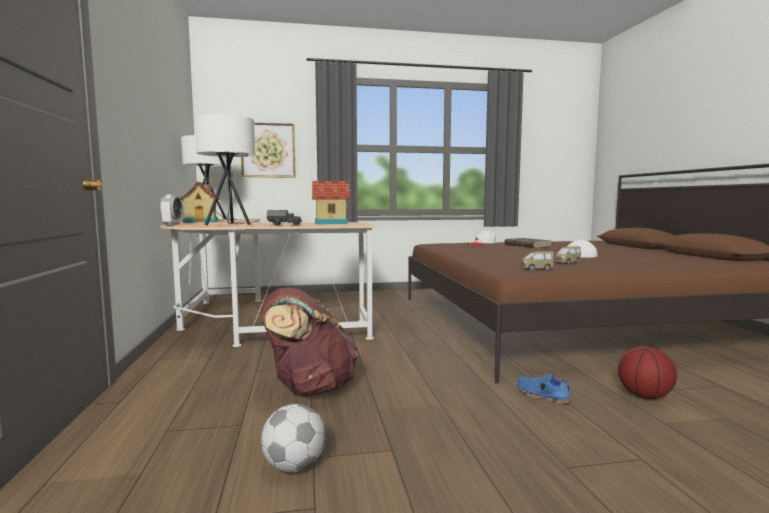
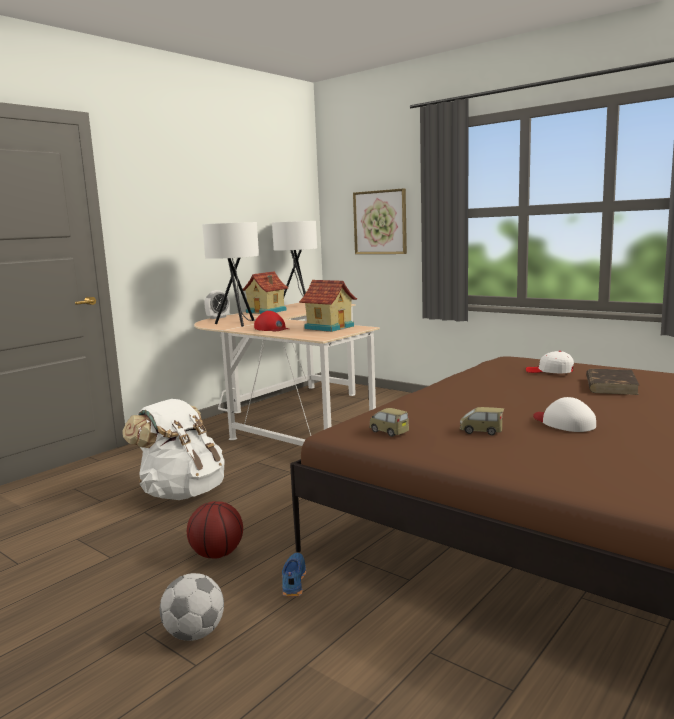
camera: 50 degrees right, 5 degrees up
(284, 225) = (272, 328): toy truck -> red cap
(294, 466) = (61, 538): football -> football (195, 634)
(308, 388) = (182, 492): brown backpack -> white backpack
(644, 396) = (376, 637): basketball -> basketball (217, 554)

